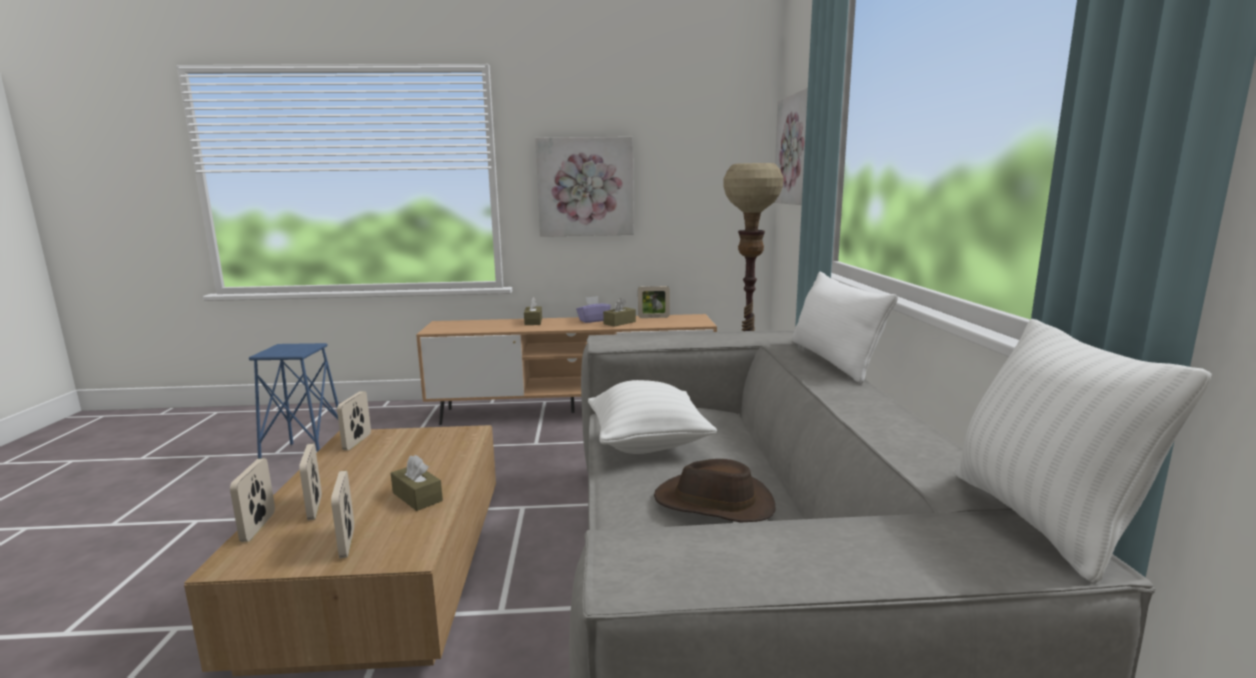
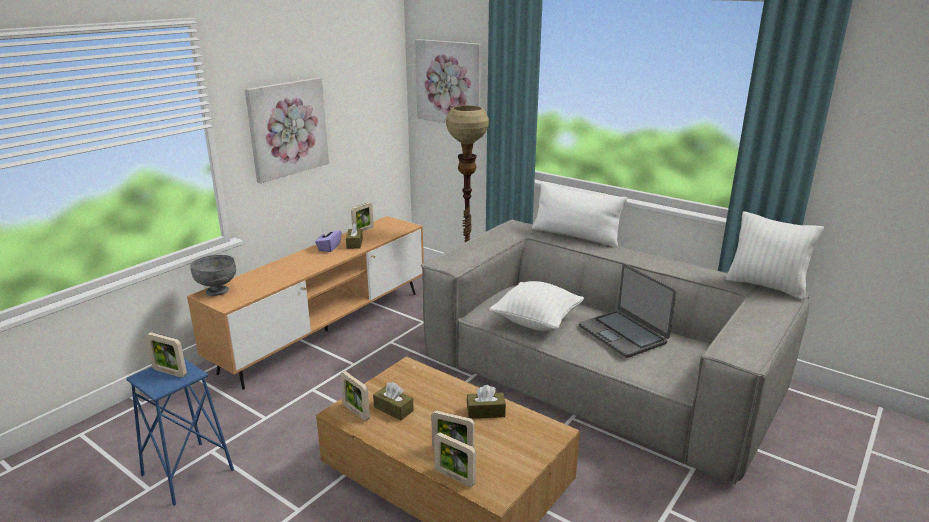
camera: 50 degrees left, 10 degrees up
(347, 542) = (517, 448): picture frame -> picture frame (169, 372)
(451, 323) = (217, 292): none -> grey bowl
(533, 322) = (286, 265): brown tissue box -> brown tissue box (393, 409)
(714, 504) = (623, 334): brown hat -> laptop

